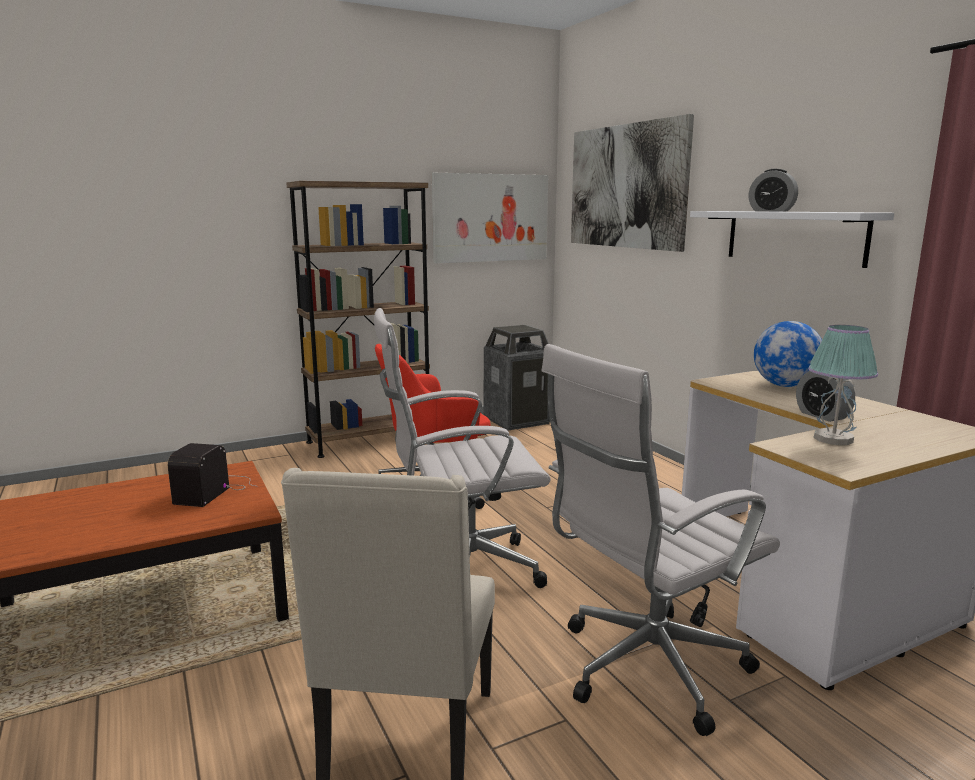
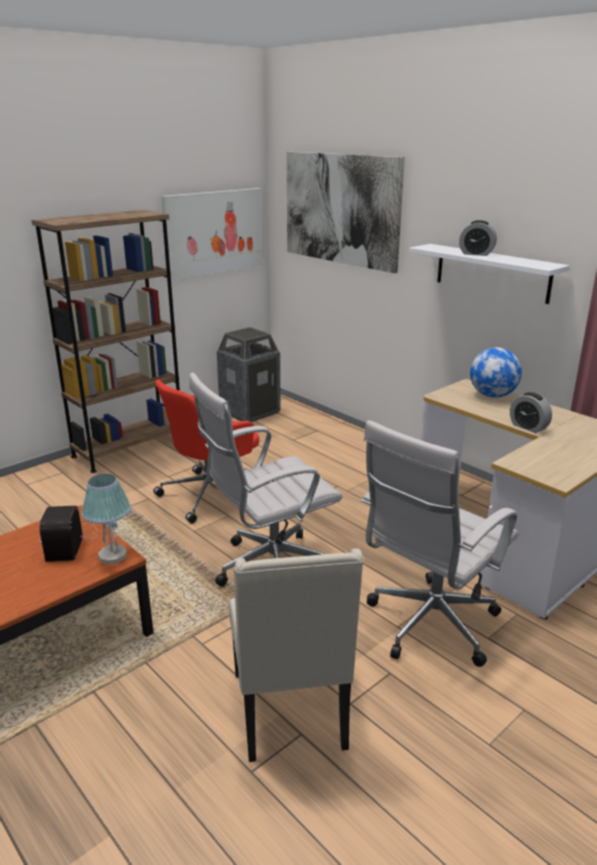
camera: 15 degrees left, 10 degrees up
(832, 439) = (542, 451): table lamp -> table lamp (112, 556)

